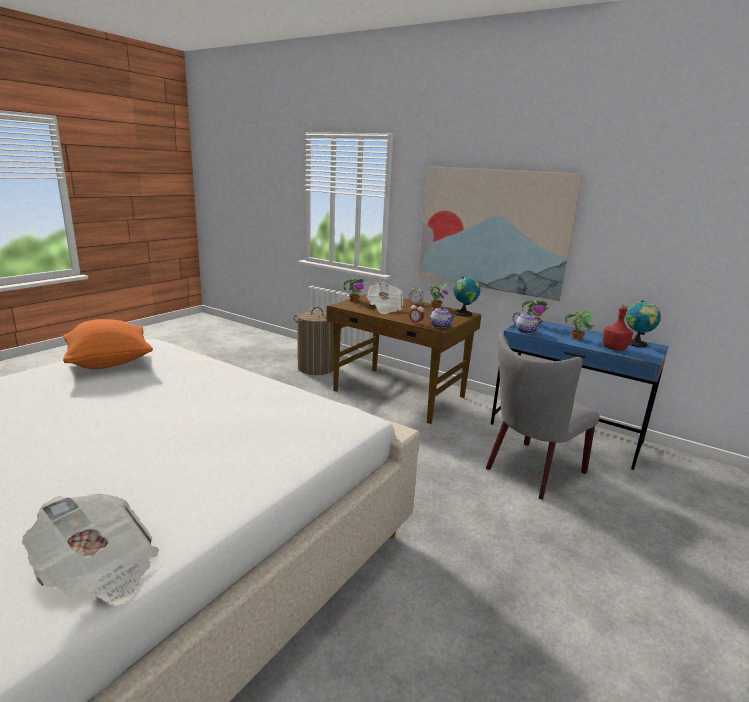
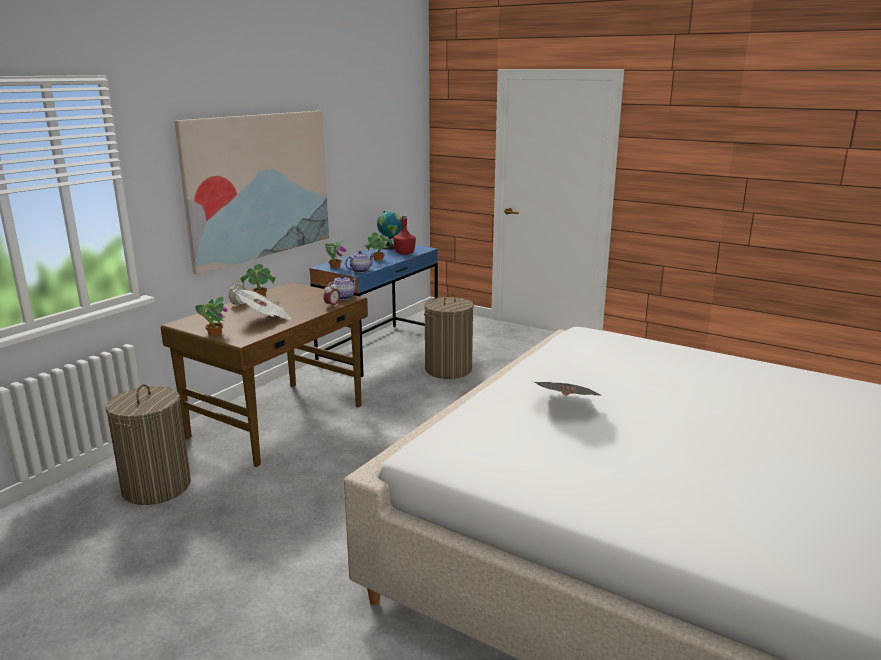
camera: 90 degrees left, 0 degrees up
(99, 571) = (814, 381): newspaper -> newspaper (566, 406)
(109, 363) = (517, 459): orange pillow -> none
(464, 313) = (292, 287): globe -> none
(531, 472) = (448, 369): grey chair -> laundry basket

